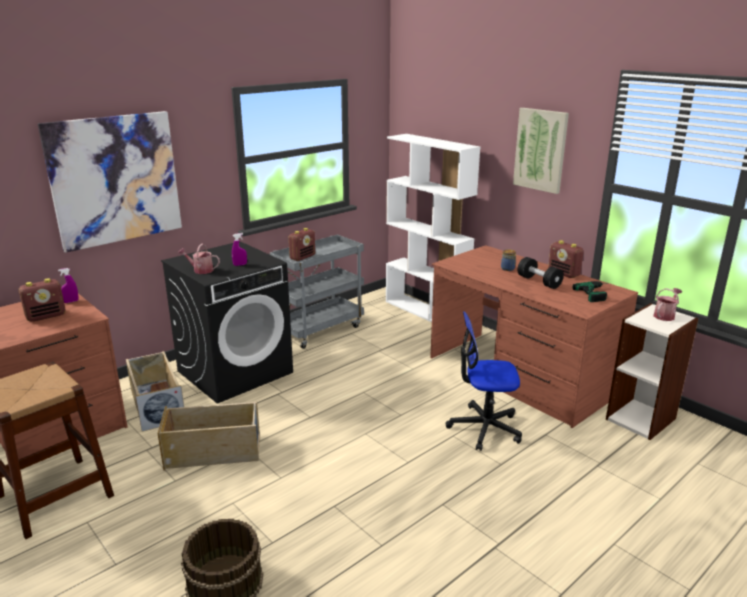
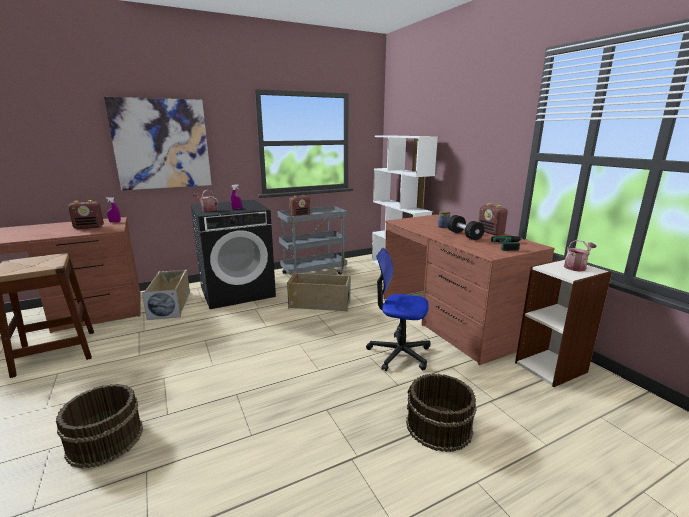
camera: 15 degrees right, 5 degrees down
(214, 451) = (181, 340): beige storage box -> beige storage box (320, 304)
(540, 150) = (481, 132): picture -> none
(560, 500) = (438, 427): none -> brown bucket

